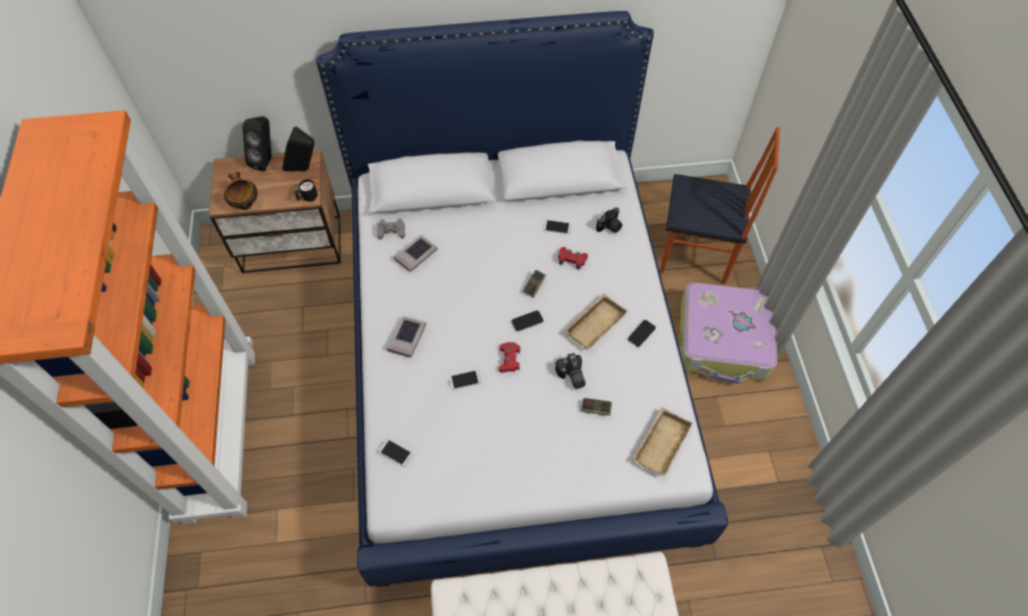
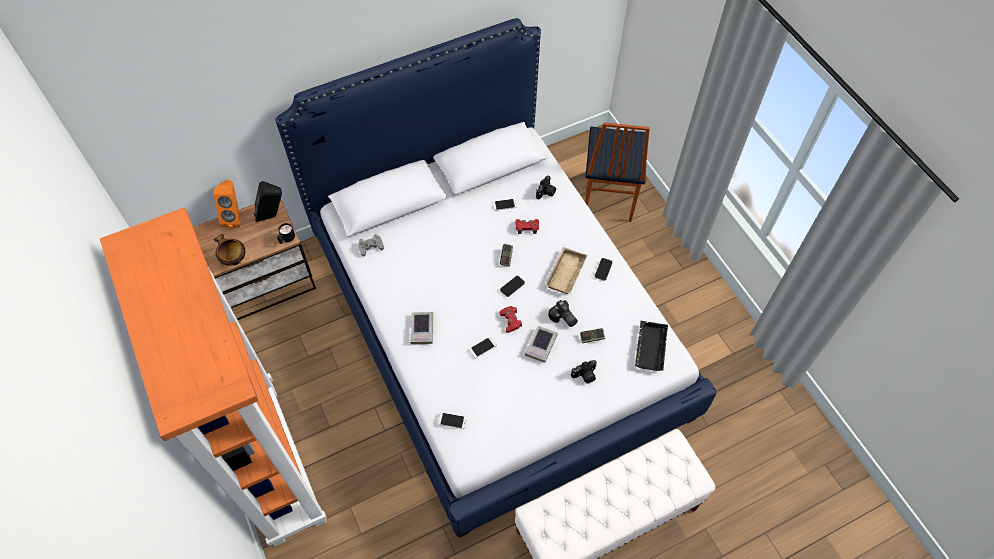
camera: 20 degrees left, 0 degrees up
(266, 160) = (235, 217): black speaker -> orange speaker
(416, 255) = (400, 260): book -> book (541, 345)
(569, 451) = (585, 376): none -> camera
(660, 442) = (649, 347): beige tray -> black tray
(695, 257) = (607, 197): chair -> chair turned 105 degrees clockwise
(724, 340) = (653, 258): suitcase -> none

